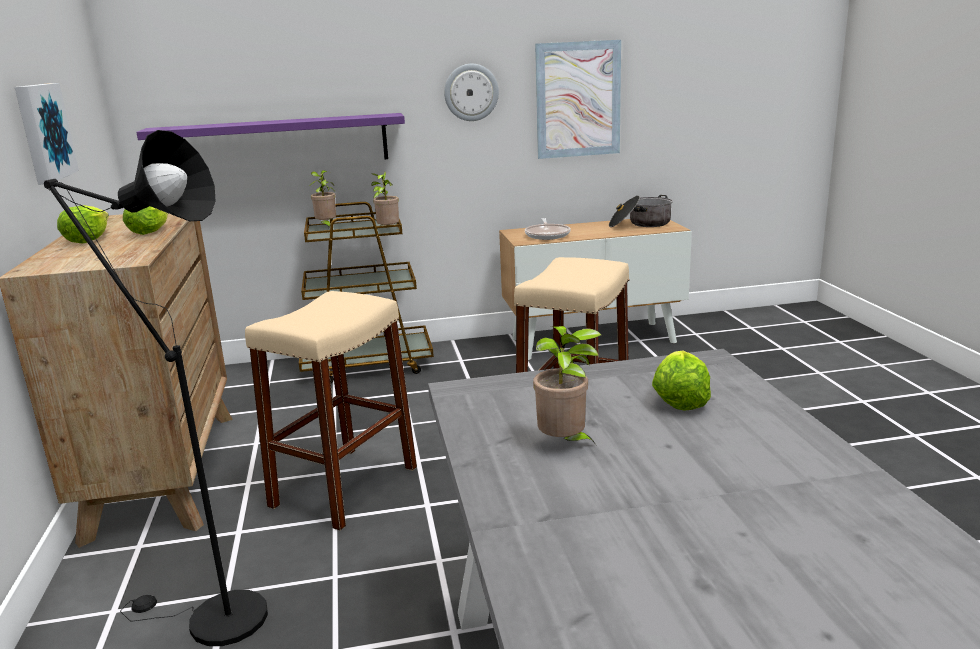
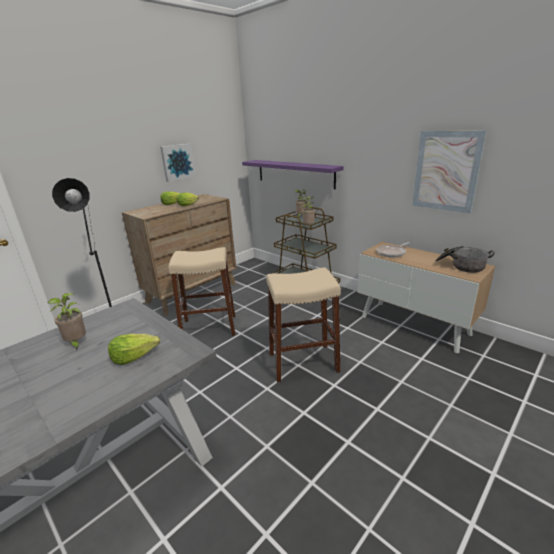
camera: 55 degrees right, 5 degrees up
(471, 92) = (379, 159): wall clock -> none

